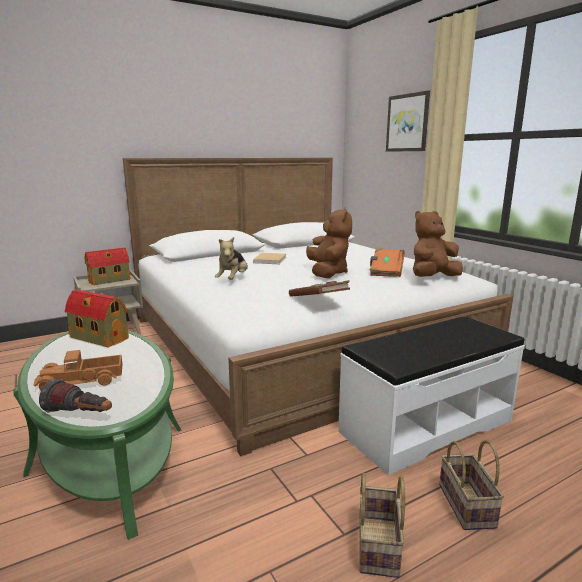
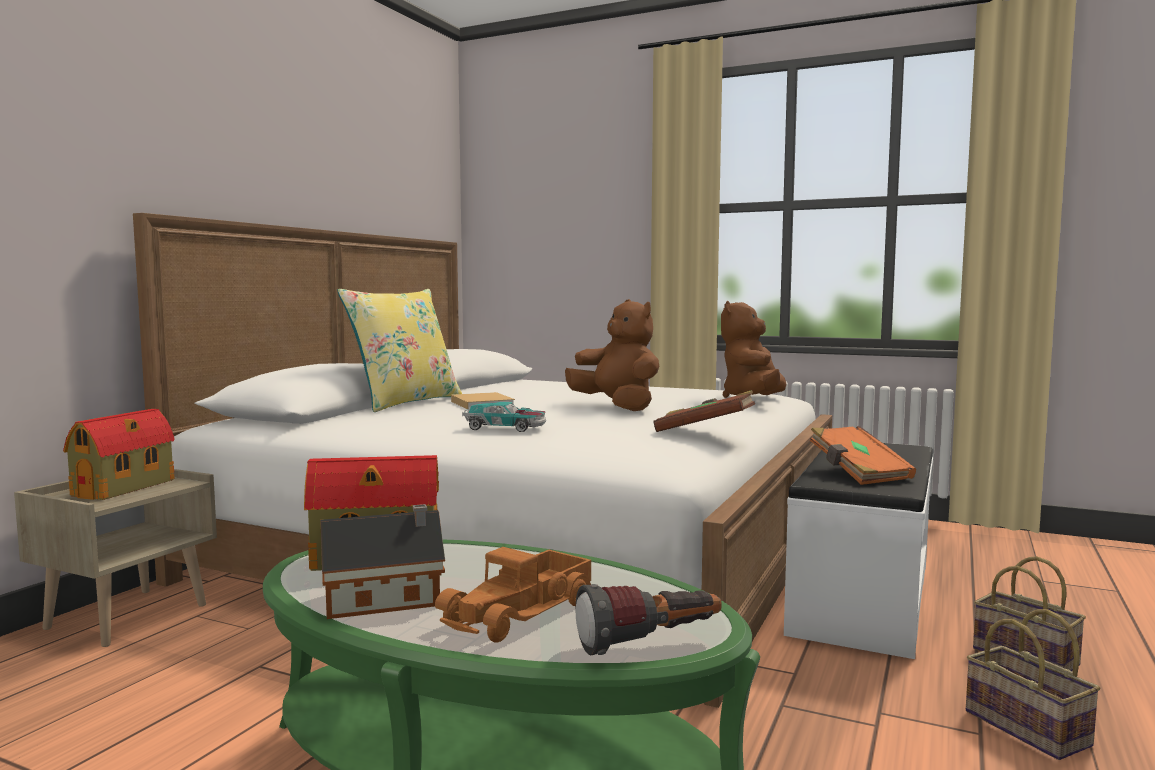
camera: 35 degrees left, 10 degrees down
(62, 359) = (387, 598): none -> toy house
(233, 280) = (505, 428): plush toy -> toy car
(241, 254) = (405, 402): none -> yellow pillow
(385, 271) = (684, 398): orange book -> orange book (858, 473)
(407, 123) = (600, 188): picture -> none

